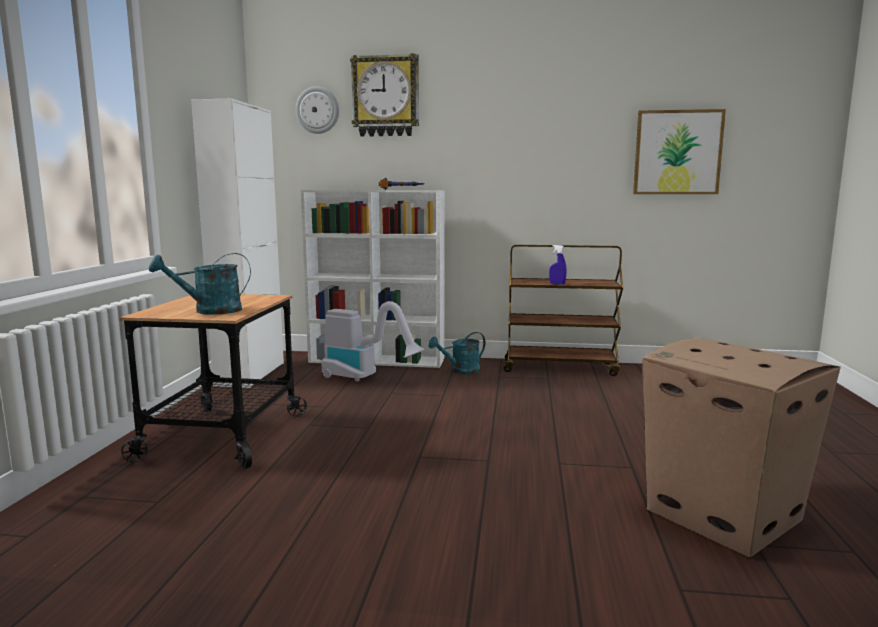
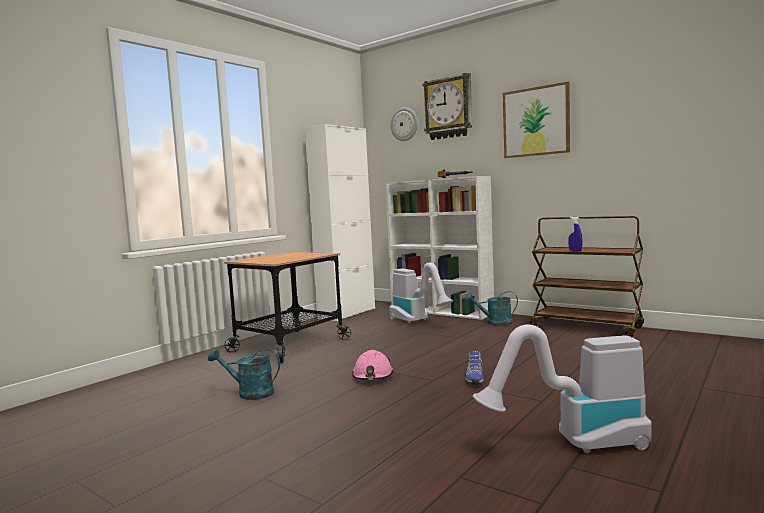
camera: 30 degrees right, 5 degrees down
(209, 311) = (272, 260): turquoise watering can -> turquoise watering can (249, 393)
(407, 468) = (373, 376): none -> pink hard hat
(532, 451) = (474, 379): none -> shoe
(677, 152) = (701, 125): picture -> picture (536, 121)
(725, 515) = (574, 444): cardboard box -> vacuum cleaner

